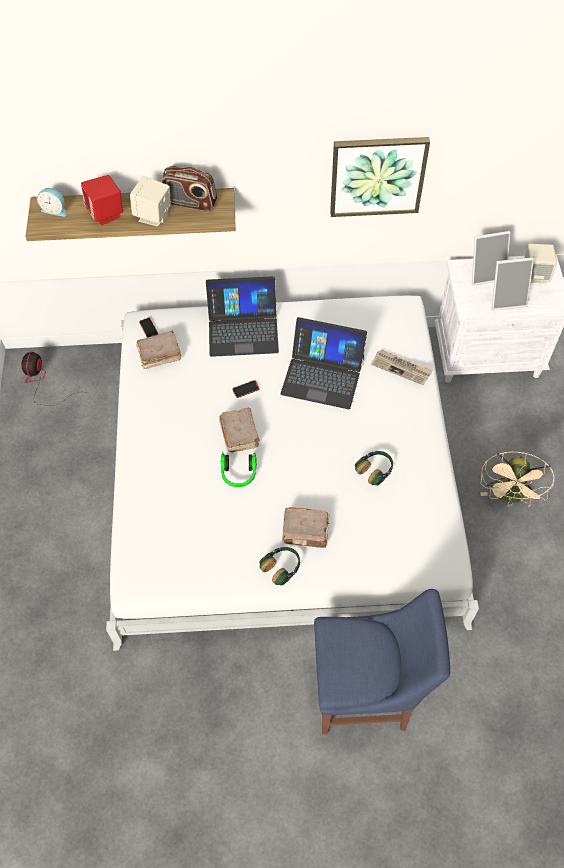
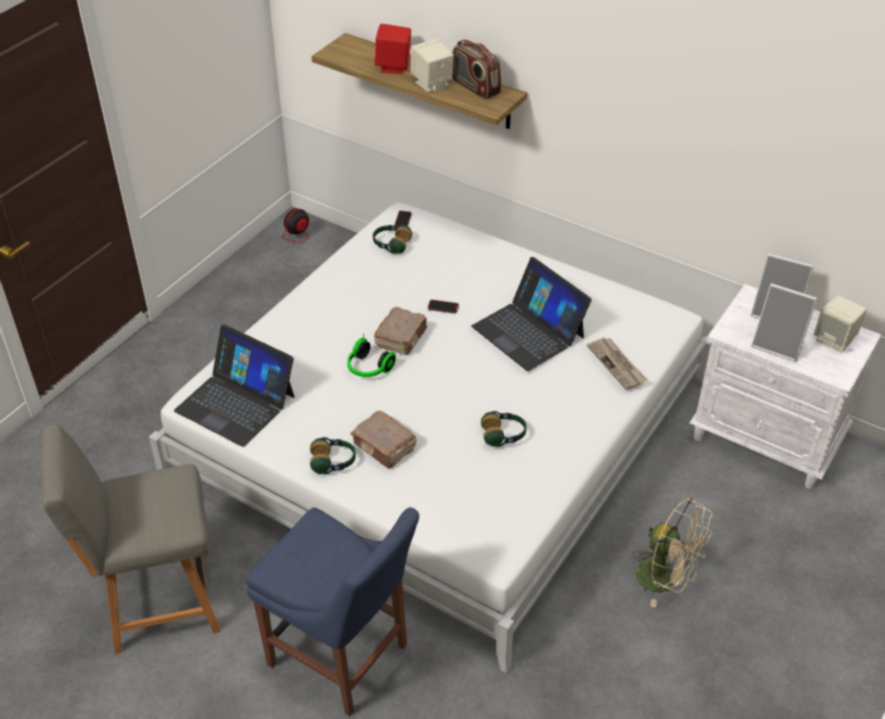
camera: 35 degrees right, 15 degrees down
(55, 210) = (354, 48): alarm clock -> none
(159, 355) = (391, 244): brown book -> headphones
(205, 743) = (157, 601): none -> grey chair
(243, 329) = (489, 260): laptop -> laptop (236, 403)
(377, 176) = (675, 134): picture -> none
(508, 497) = (666, 579): beige fan -> beige fan turned 105 degrees counterclockwise

